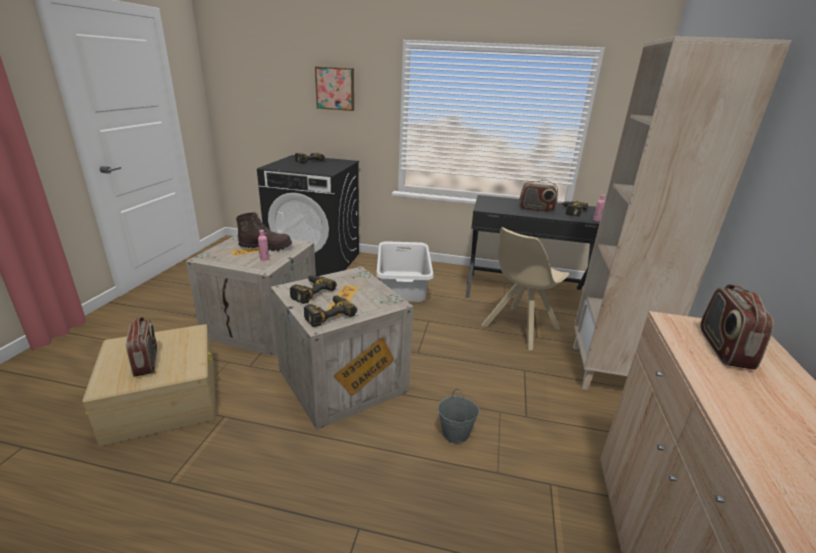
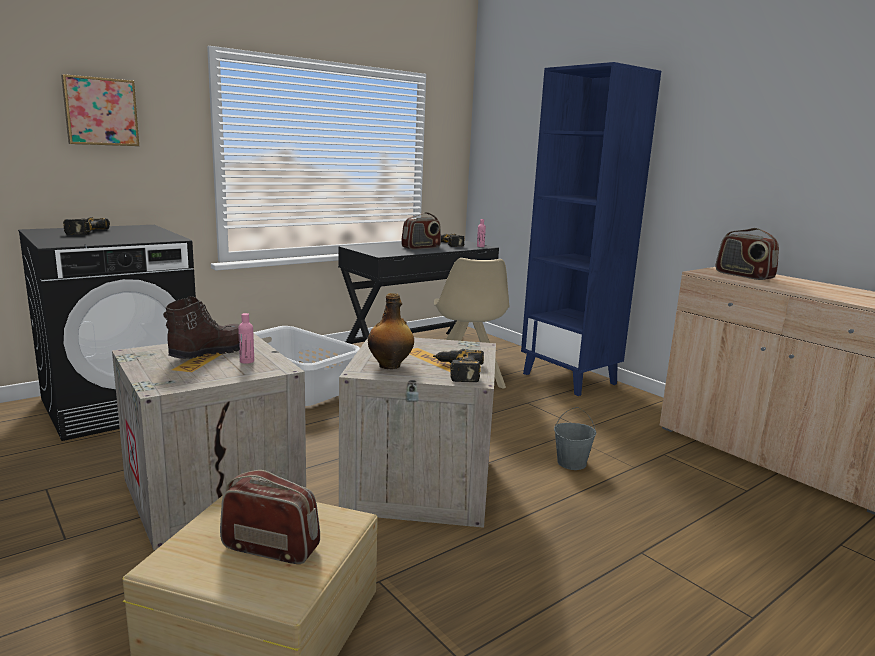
camera: 50 degrees left, 10 degrees down
(309, 292) = (390, 365): power drill -> bottle
(609, 371) = (570, 379): beige bookcase -> blue bookcase

